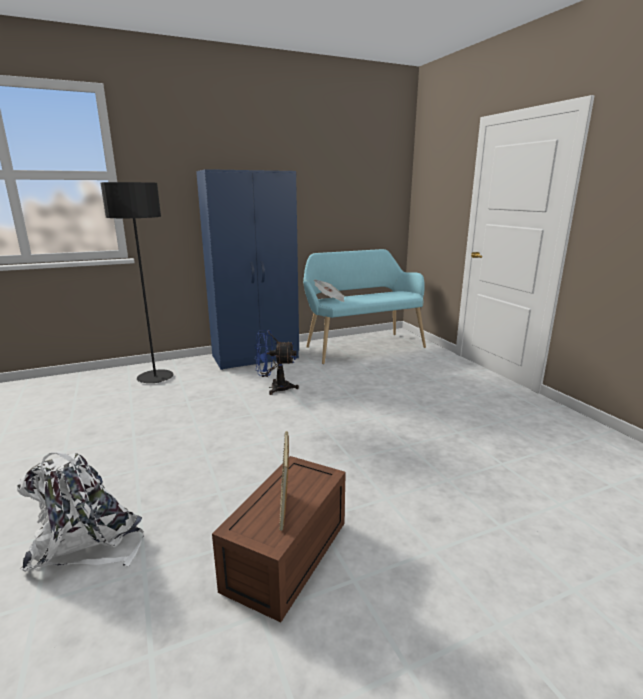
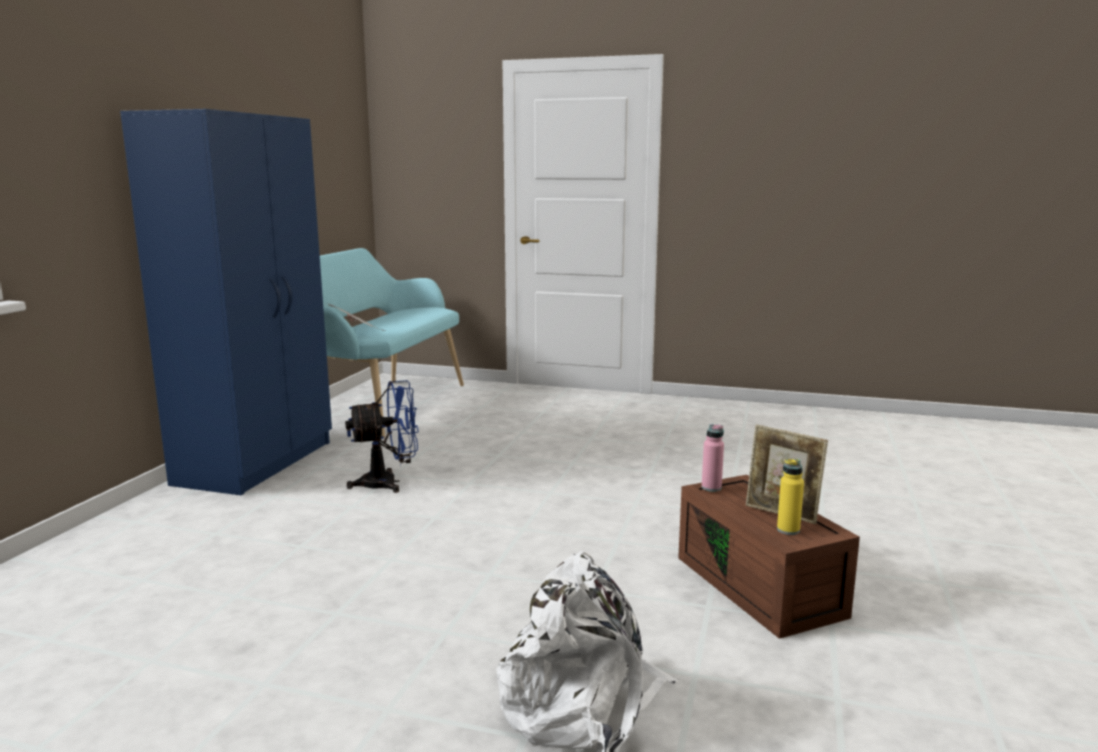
camera: 50 degrees left, 5 degrees down
(155, 378) = (144, 548): black floor lamp -> none
(258, 522) = (788, 530): none -> yellow bottle
(275, 388) = (388, 483): blue fan -> blue fan turned 150 degrees counterclockwise
(299, 467) = (711, 488): none -> pink bottle

